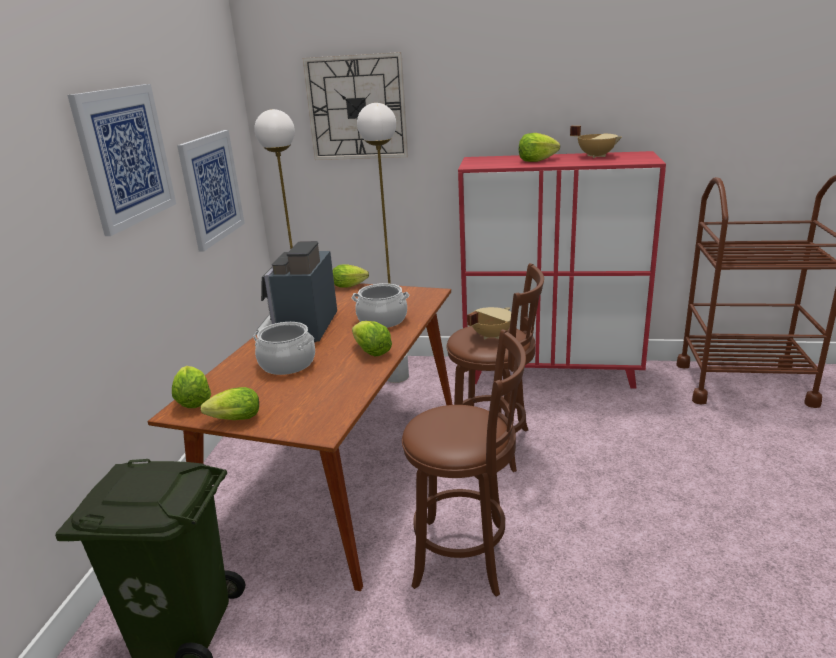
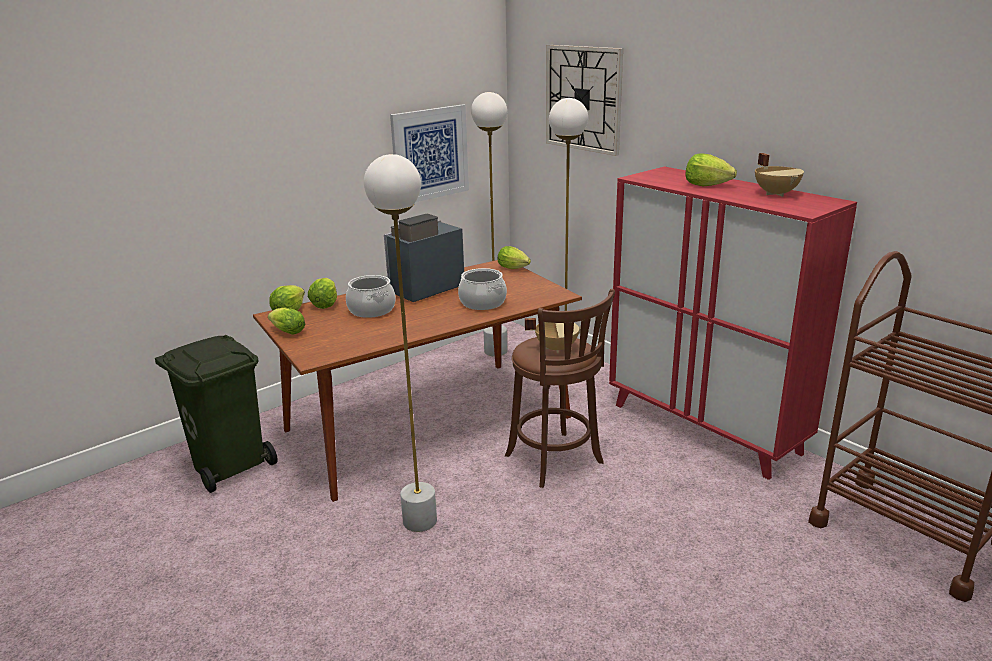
camera: 40 degrees right, 0 degrees up
(125, 156) = (323, 120): picture -> none
(371, 351) = (431, 322): lettuce -> lettuce (325, 304)
(467, 556) = (420, 521): brown stool -> white floor lamp

